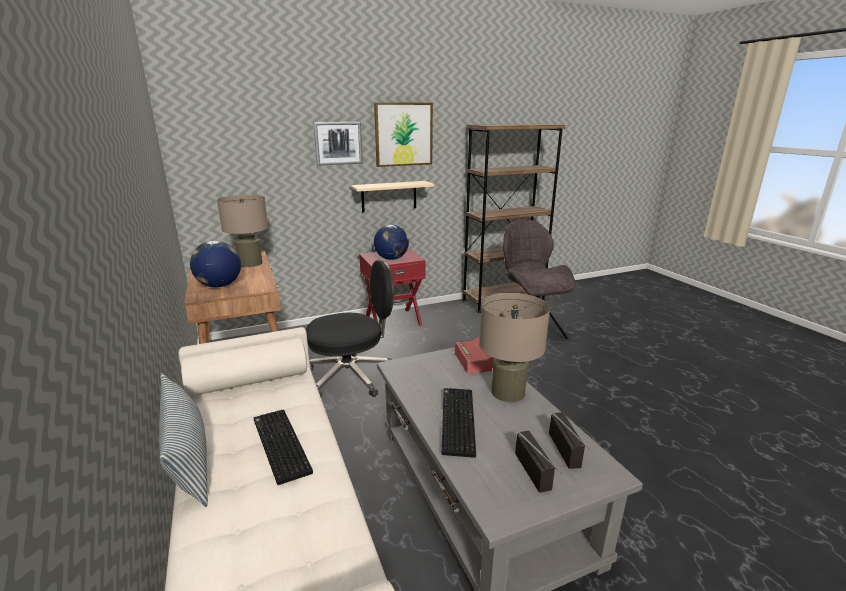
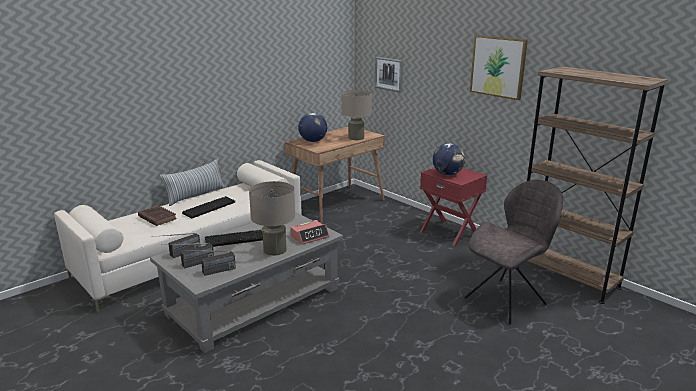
camera: 70 degrees right, 0 degrees up
(261, 531) = (157, 217): none -> brown book
(338, 143) = (446, 65): picture -> picture (389, 74)
(352, 376) = (350, 236): black office chair -> none
(389, 196) = (479, 121): beige shelf -> none
(495, 495) = (178, 255): none -> radio

